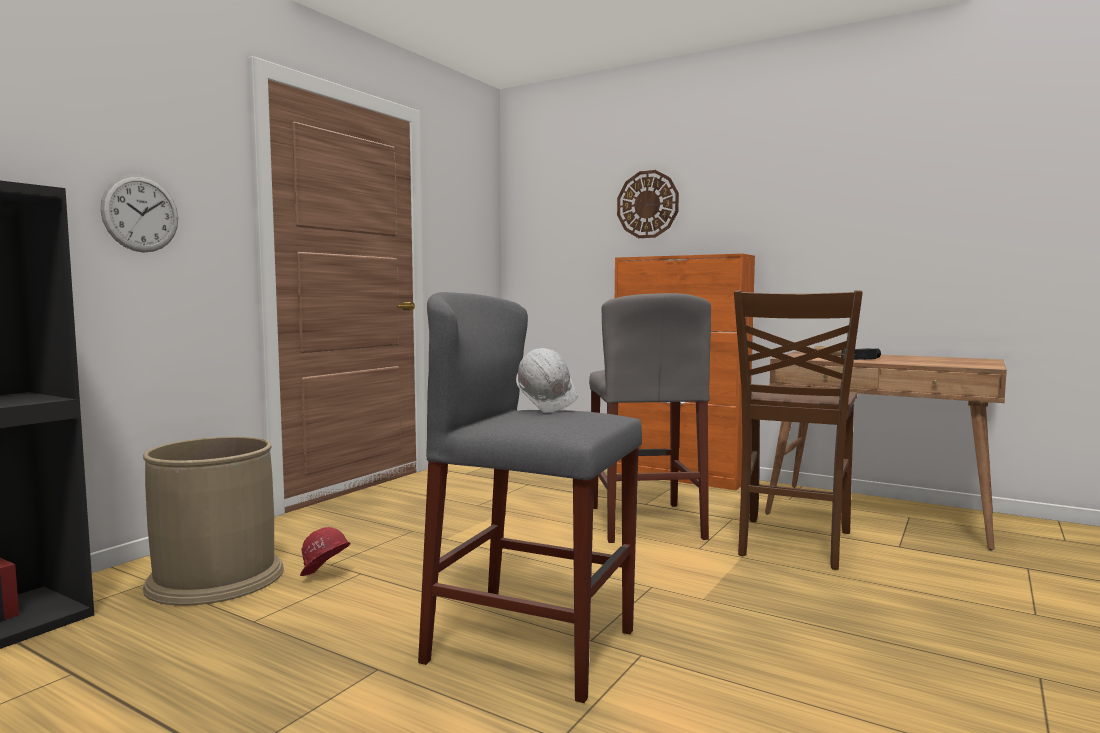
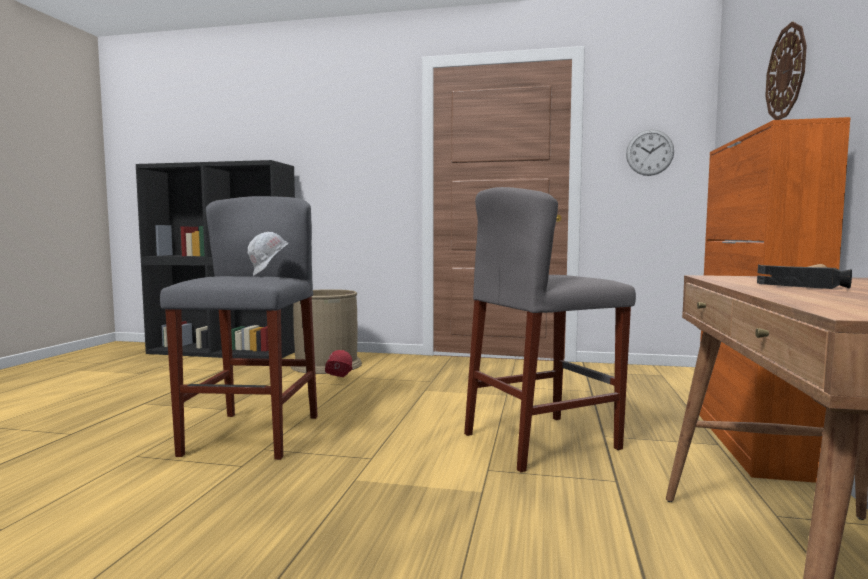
camera: 70 degrees right, 0 degrees up
(140, 214) = (352, 167): wall clock -> wall clock (649, 152)
(791, 544) = (559, 520): brown chair -> none

